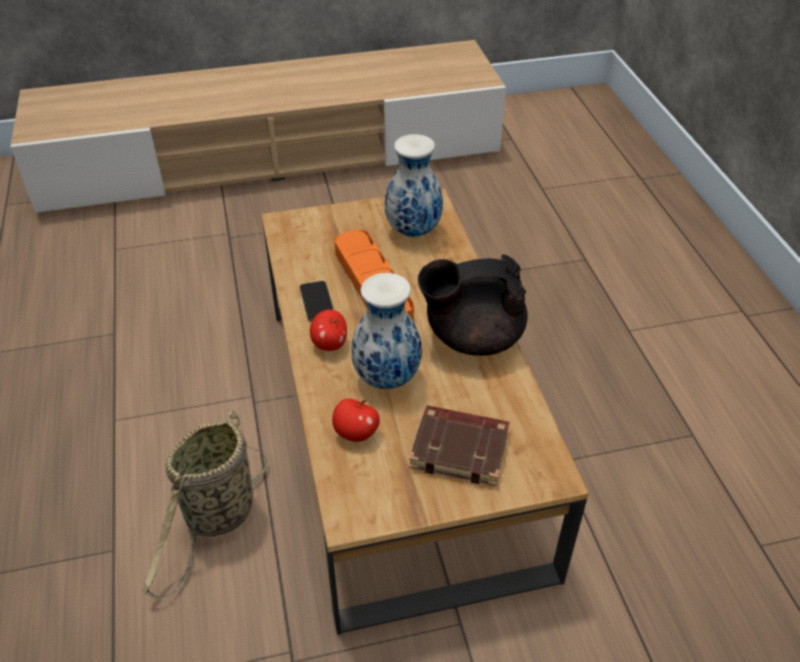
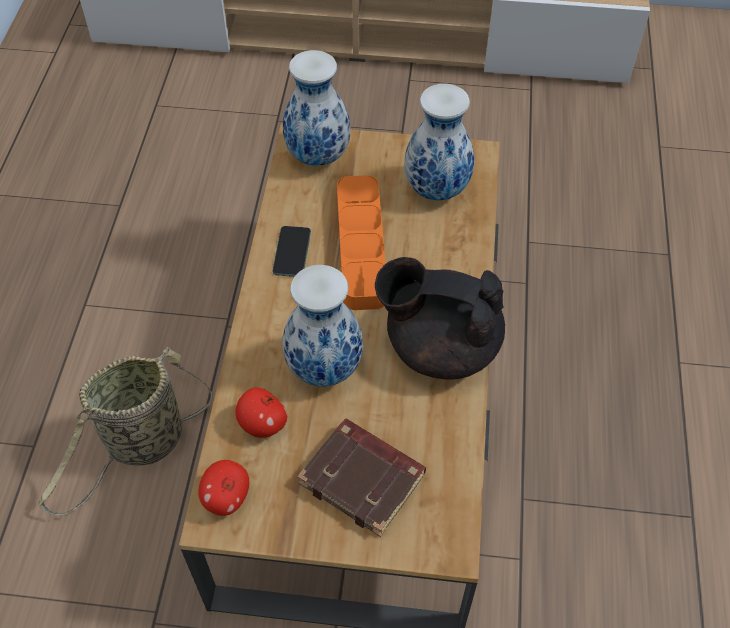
camera: 20 degrees right, 10 degrees up
(305, 229) = (319, 155): none -> vase
(329, 344) = (282, 308): apple -> apple (226, 497)

